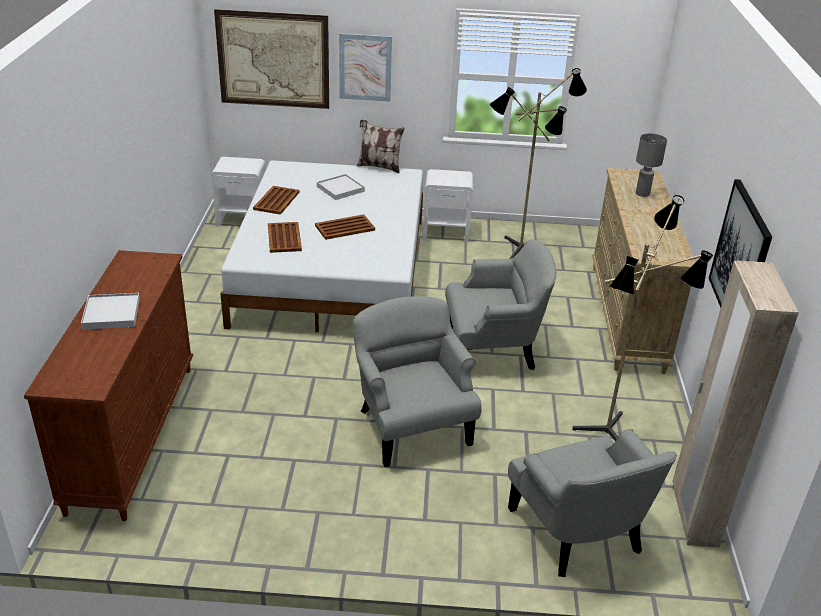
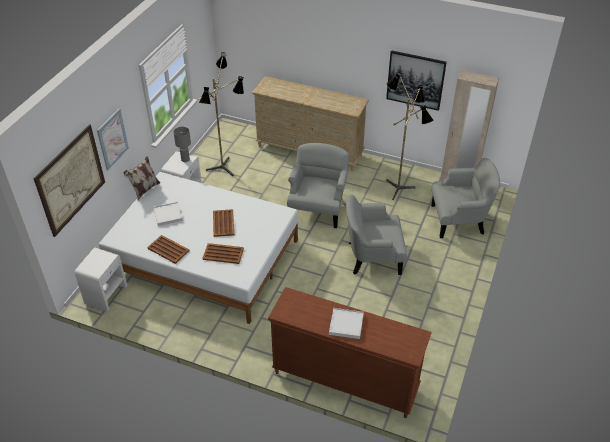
camera: 70 degrees left, 10 degrees up
(642, 193) = (288, 90): grey table lamp -> grey table lamp (185, 159)

